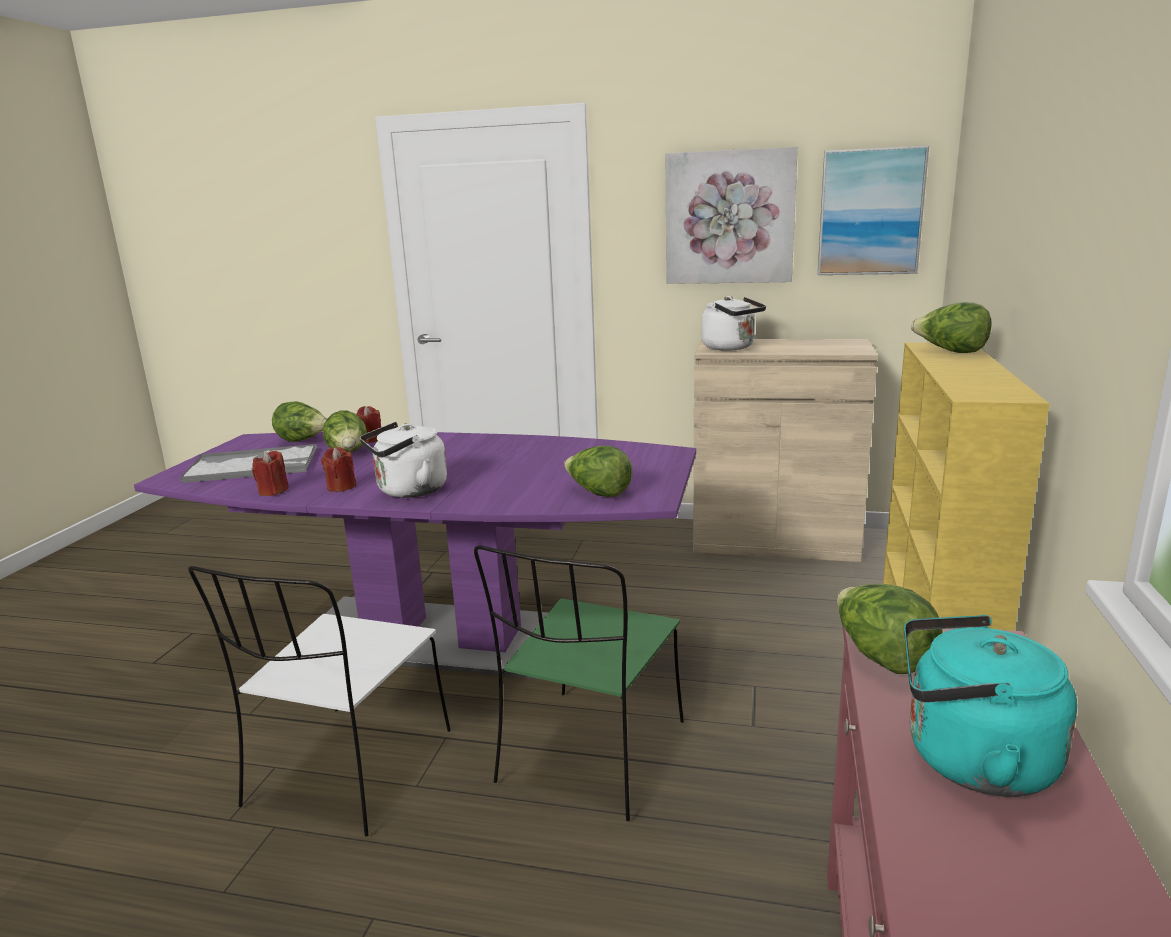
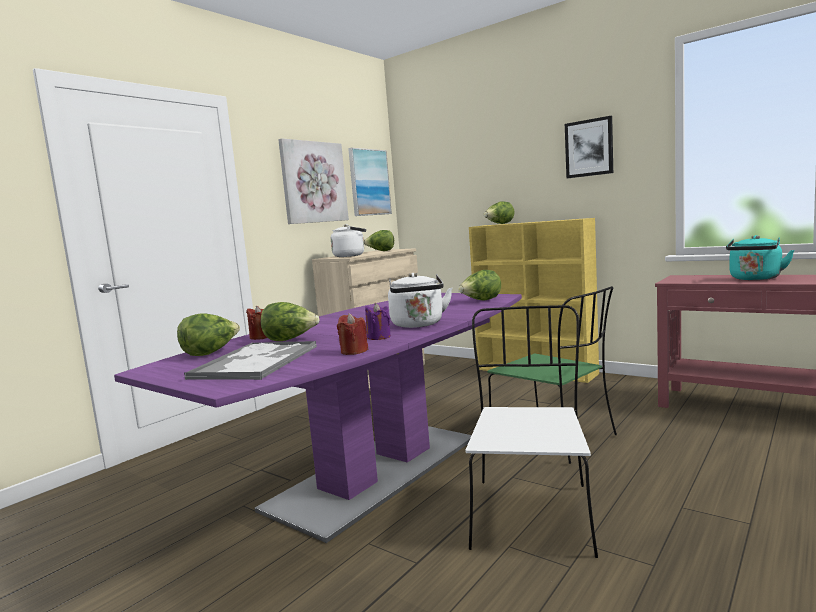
camera: 65 degrees left, 10 degrees down
(341, 487) = (378, 337): red candle -> purple candle
(347, 771) = (531, 513): white chair -> white chair turned 120 degrees counterclockwise
(881, 657) = (688, 281): lettuce -> lettuce (381, 251)
(1093, 208) = (589, 148): none -> picture

